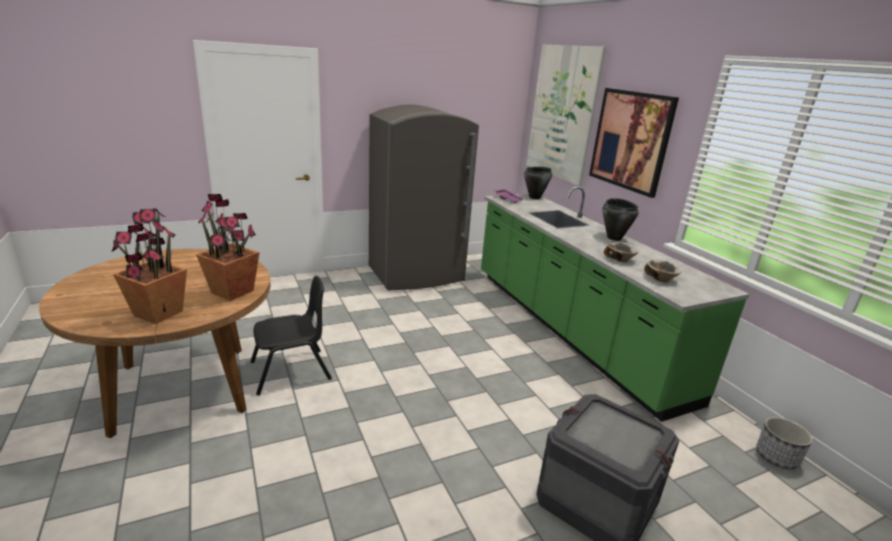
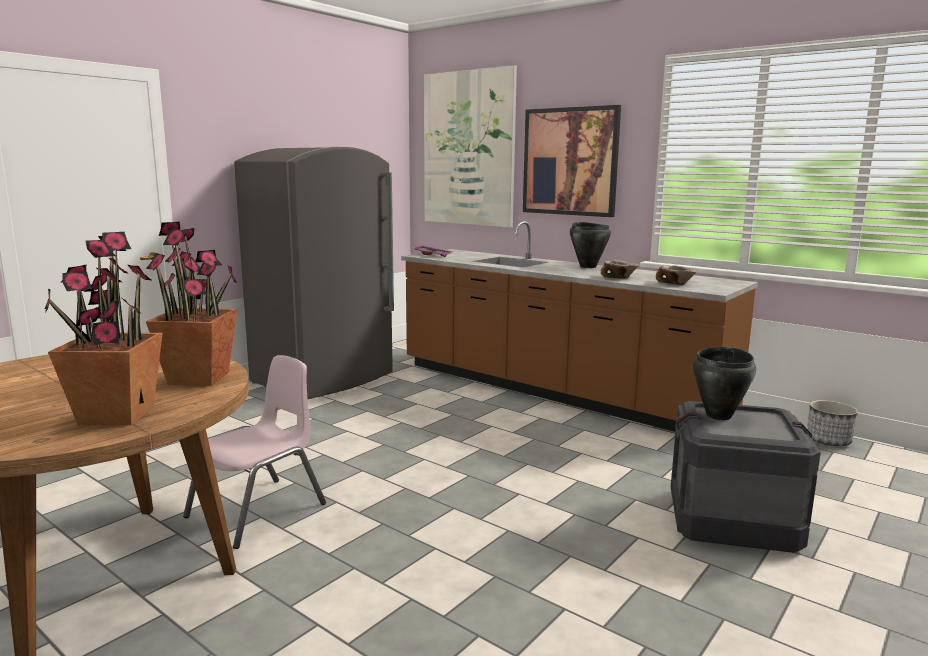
camera: 25 degrees left, 10 degrees down
(291, 371) = (258, 511): black chair -> pink chair
(535, 198) = (458, 251): black cooking pot -> black cooking pot (719, 416)
(570, 330) = (554, 391): green counter -> brown counter

